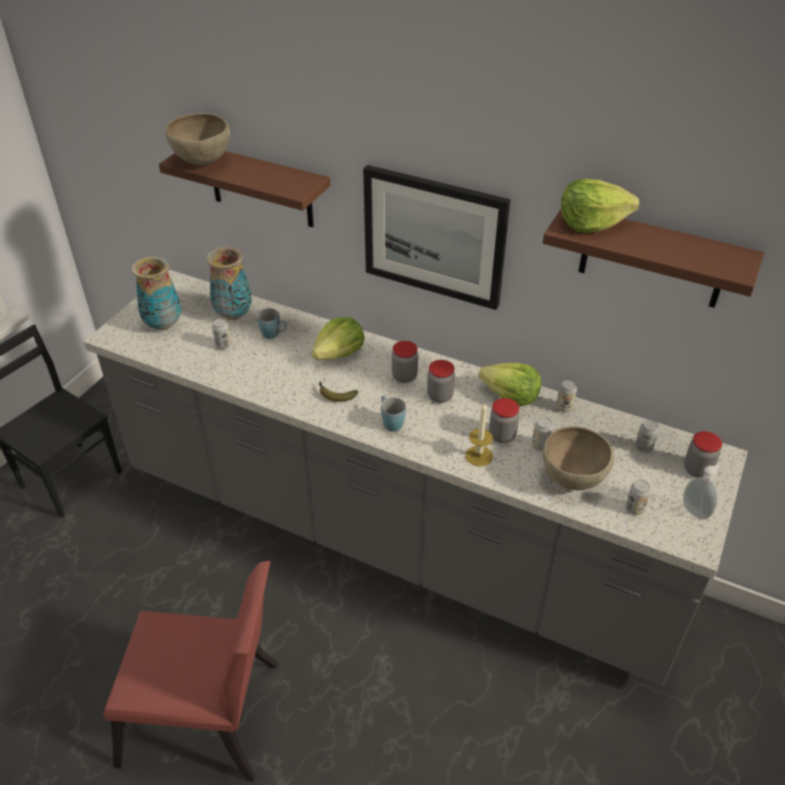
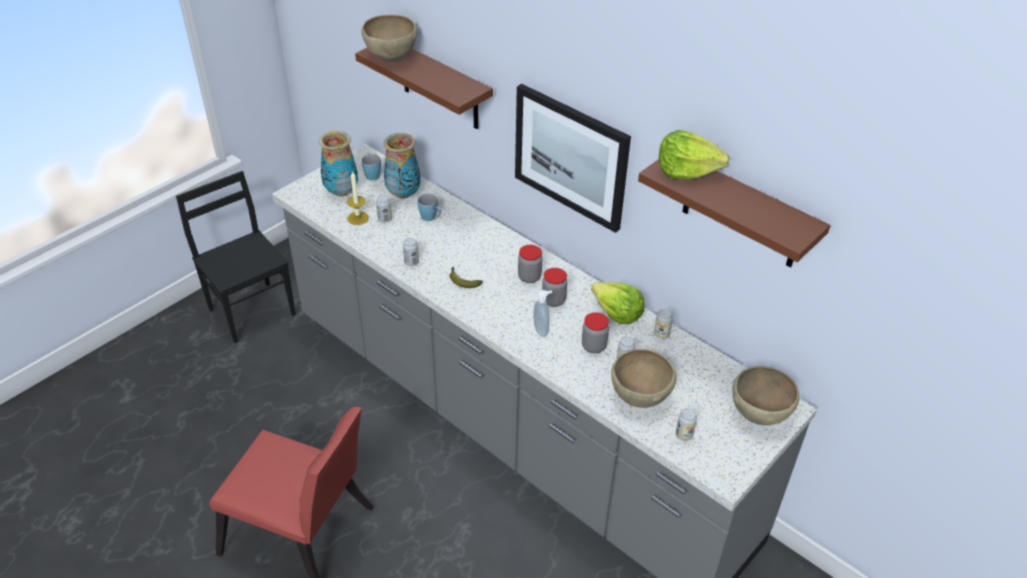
camera: 15 degrees right, 0 degrees up
(339, 353) = (481, 245): lettuce -> none
(390, 422) = (501, 314): blue mug -> blue mug (372, 174)
(479, 456) = (565, 359): candle -> candle (358, 218)
(643, 448) = (718, 385): can -> can (411, 262)
(696, 511) = (739, 449): soap dispenser -> soap dispenser (542, 330)
(697, 469) = (759, 414): jar -> brown bowl

